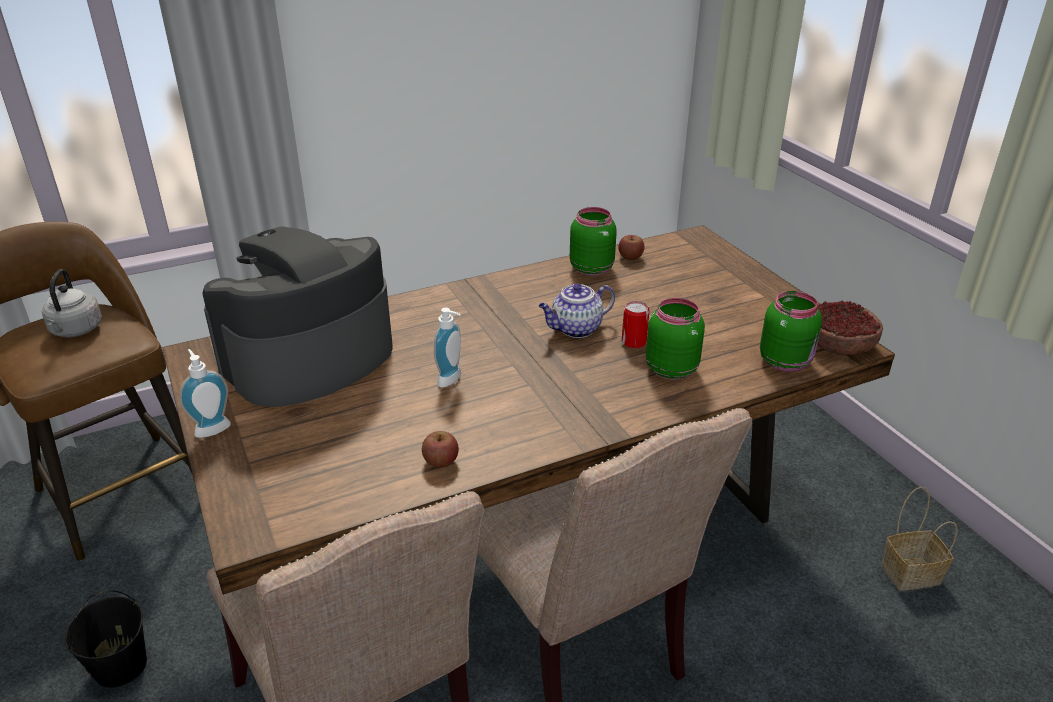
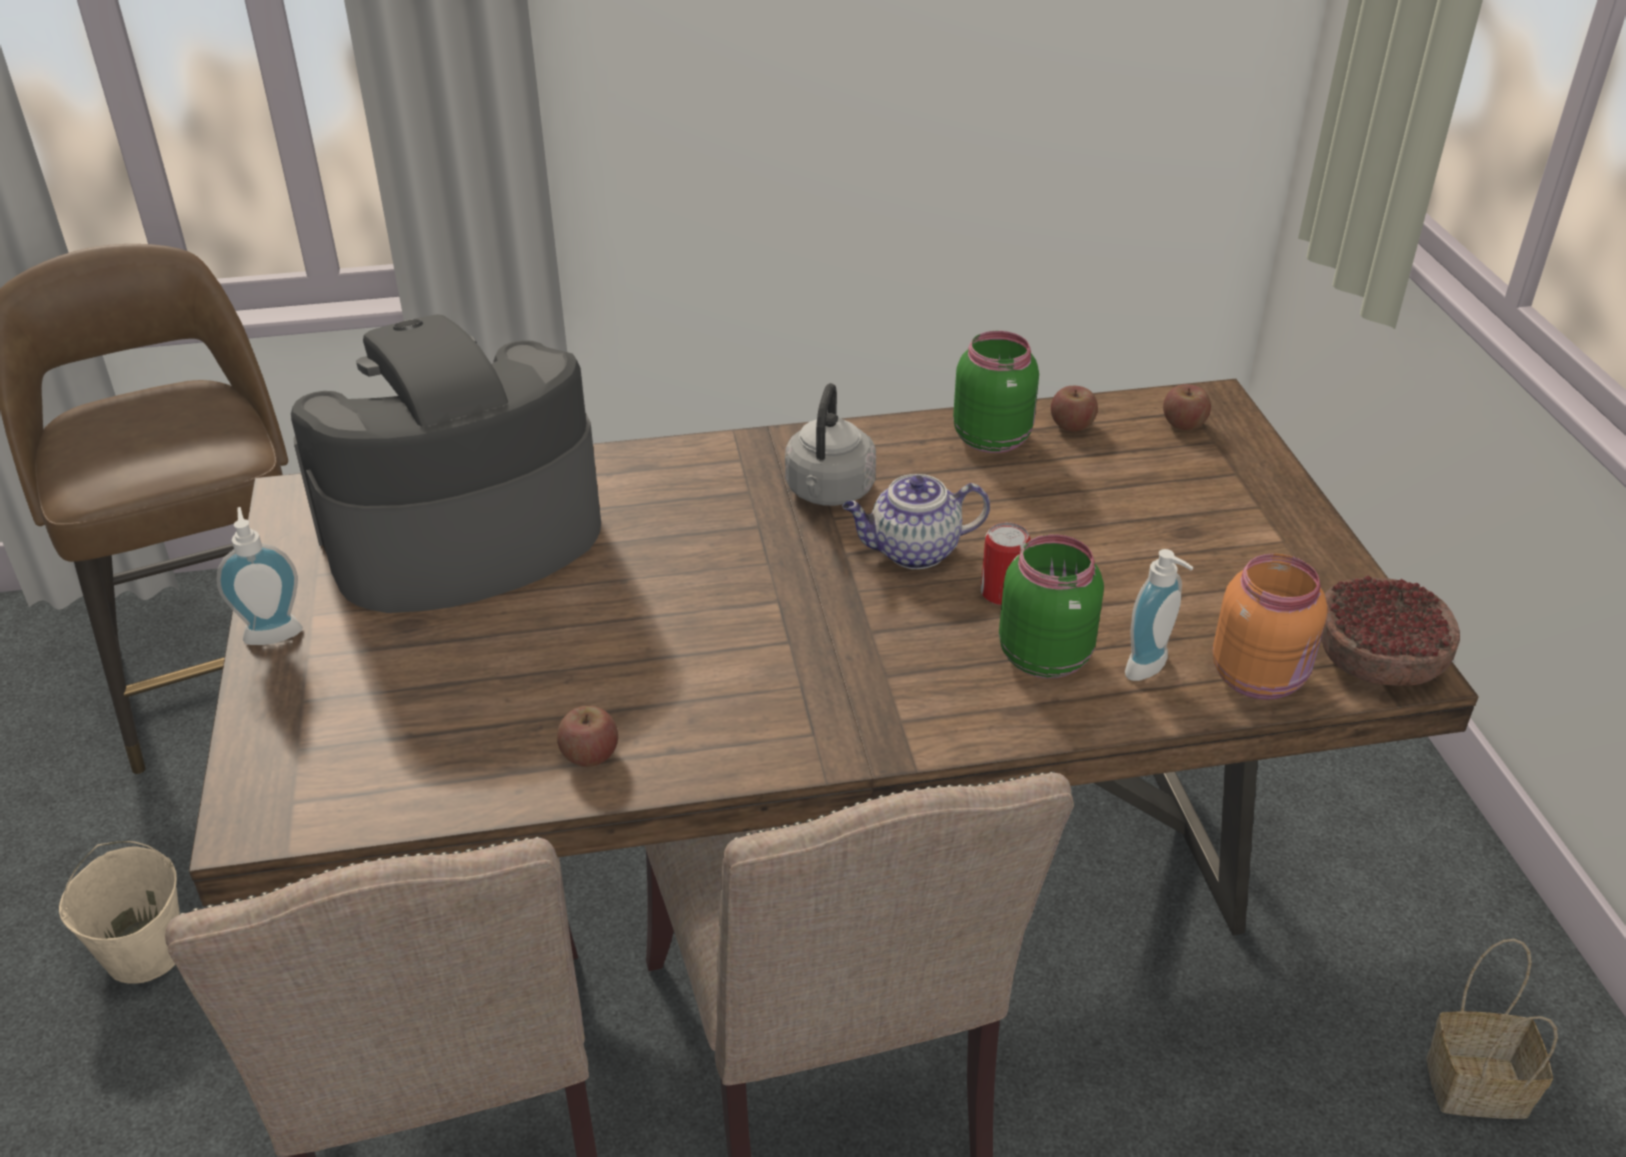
camera: 15 degrees right, 5 degrees up
(75, 331) = (160, 423): grey kettle -> grey kettle (829, 492)
(120, 666) = (144, 952): black bucket -> beige bucket
(452, 380) = (669, 612): soap dispenser -> soap dispenser (1151, 669)
(687, 249) = (1183, 424): none -> apple
(786, 361) = (1260, 677): green jar -> orange jar

